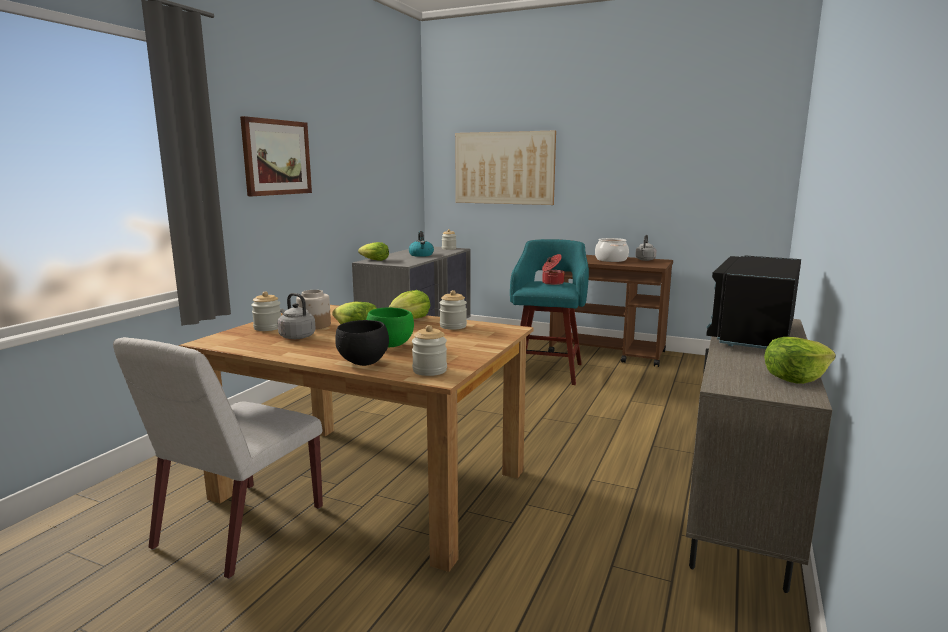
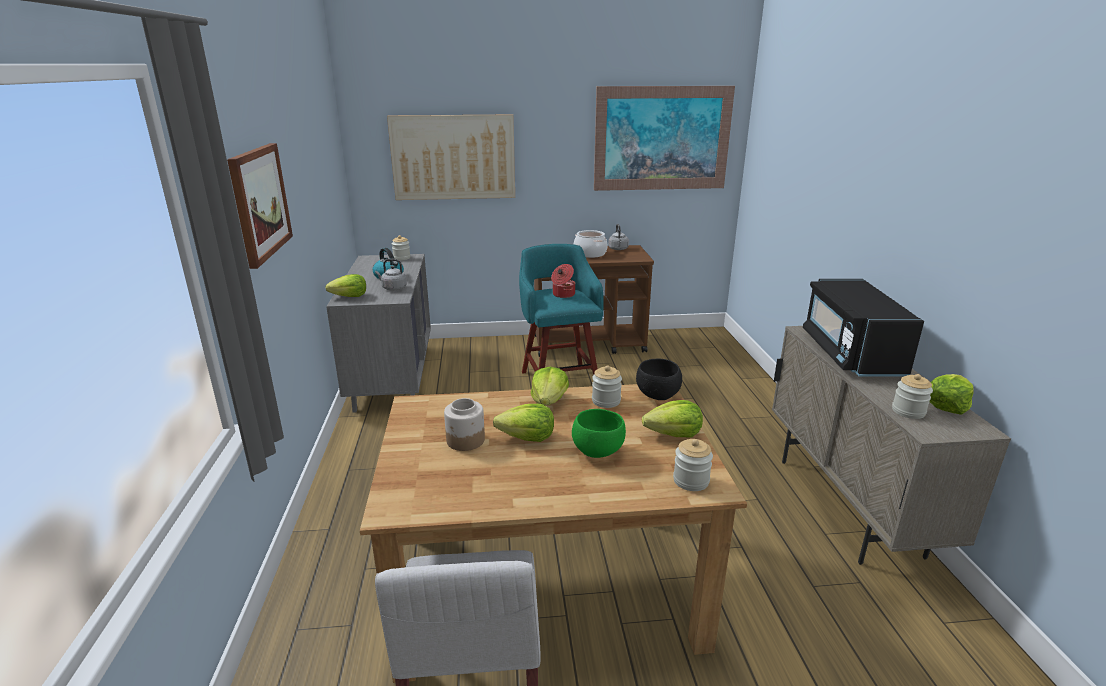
camera: 30 degrees left, 10 degrees up
(268, 328) = (419, 461): jar -> jar (908, 411)
(296, 336) = (477, 467): grey kettle -> grey kettle (393, 288)
(363, 362) = (616, 490): black bowl -> black bowl (658, 396)
(470, 349) = (674, 434): none -> lettuce
(701, 152) = (662, 139): none -> picture

